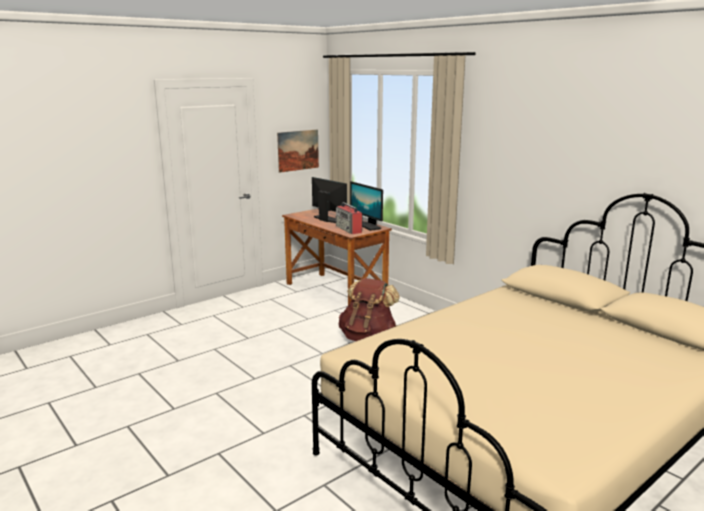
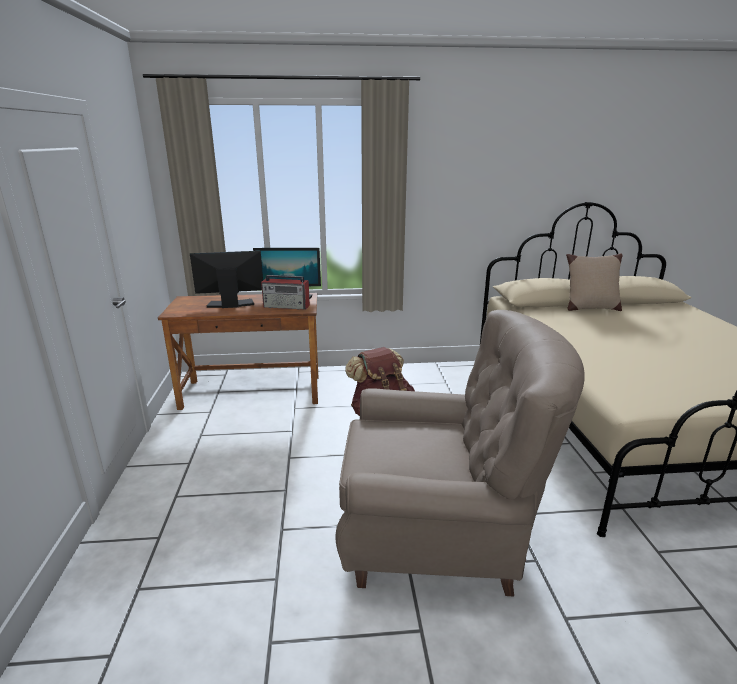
camera: 55 degrees left, 5 degrees up
(256, 394) = (439, 534): none -> beige armchair
(298, 150) = (139, 220): picture -> none
(579, 314) = (589, 308): none -> beige pillow

